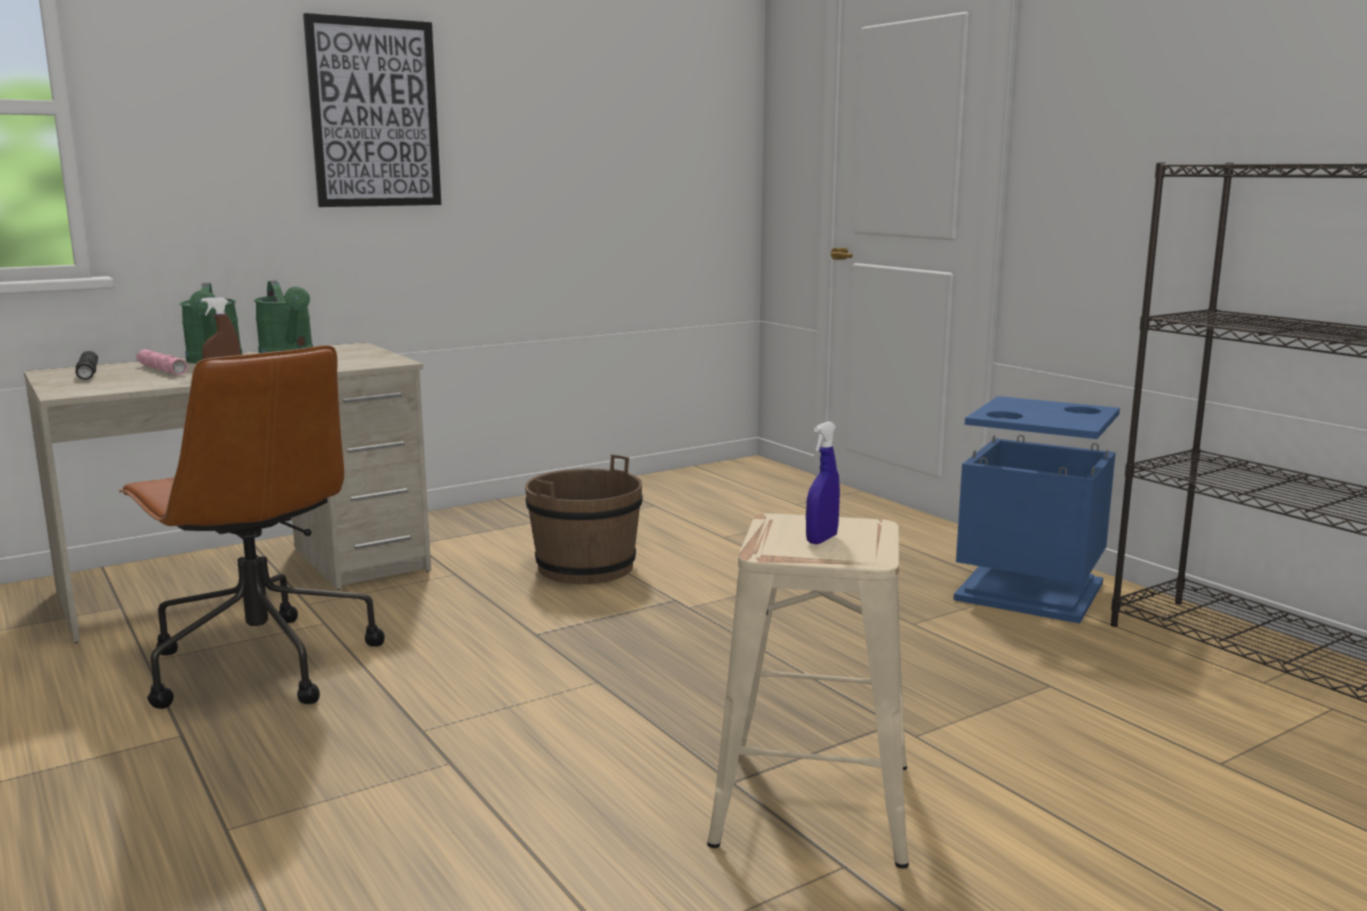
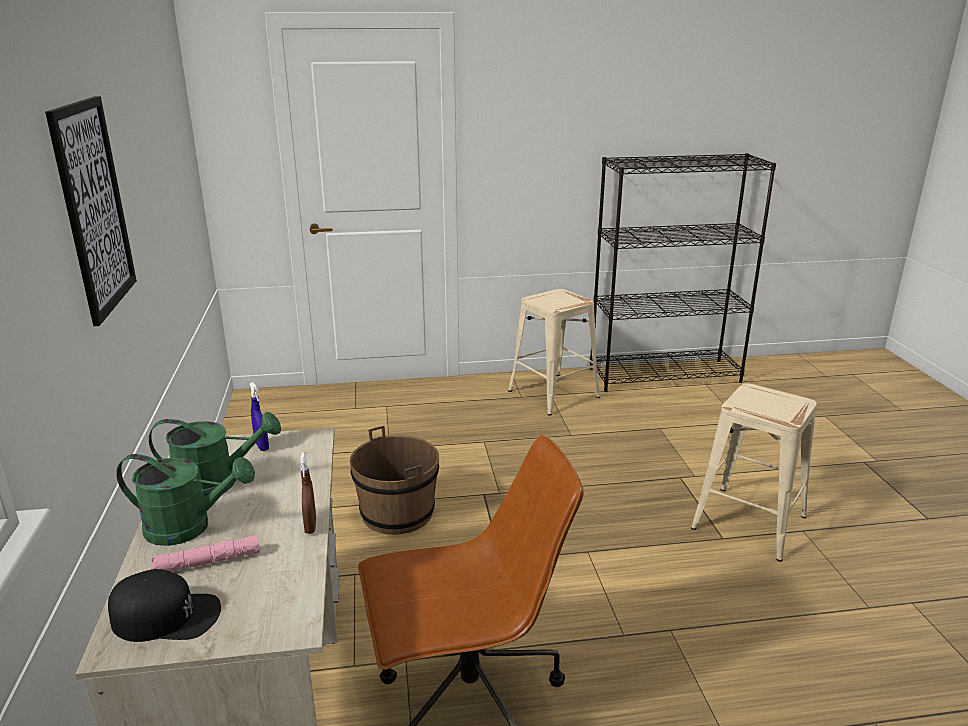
camera: 65 degrees left, 10 degrees up
(88, 373) = (166, 615): black flashlight -> black cap
(821, 539) = (771, 404): blue spray bottle -> blue spray bottle (262, 446)
(1031, 591) = (553, 393): blue trash can -> beige stool

